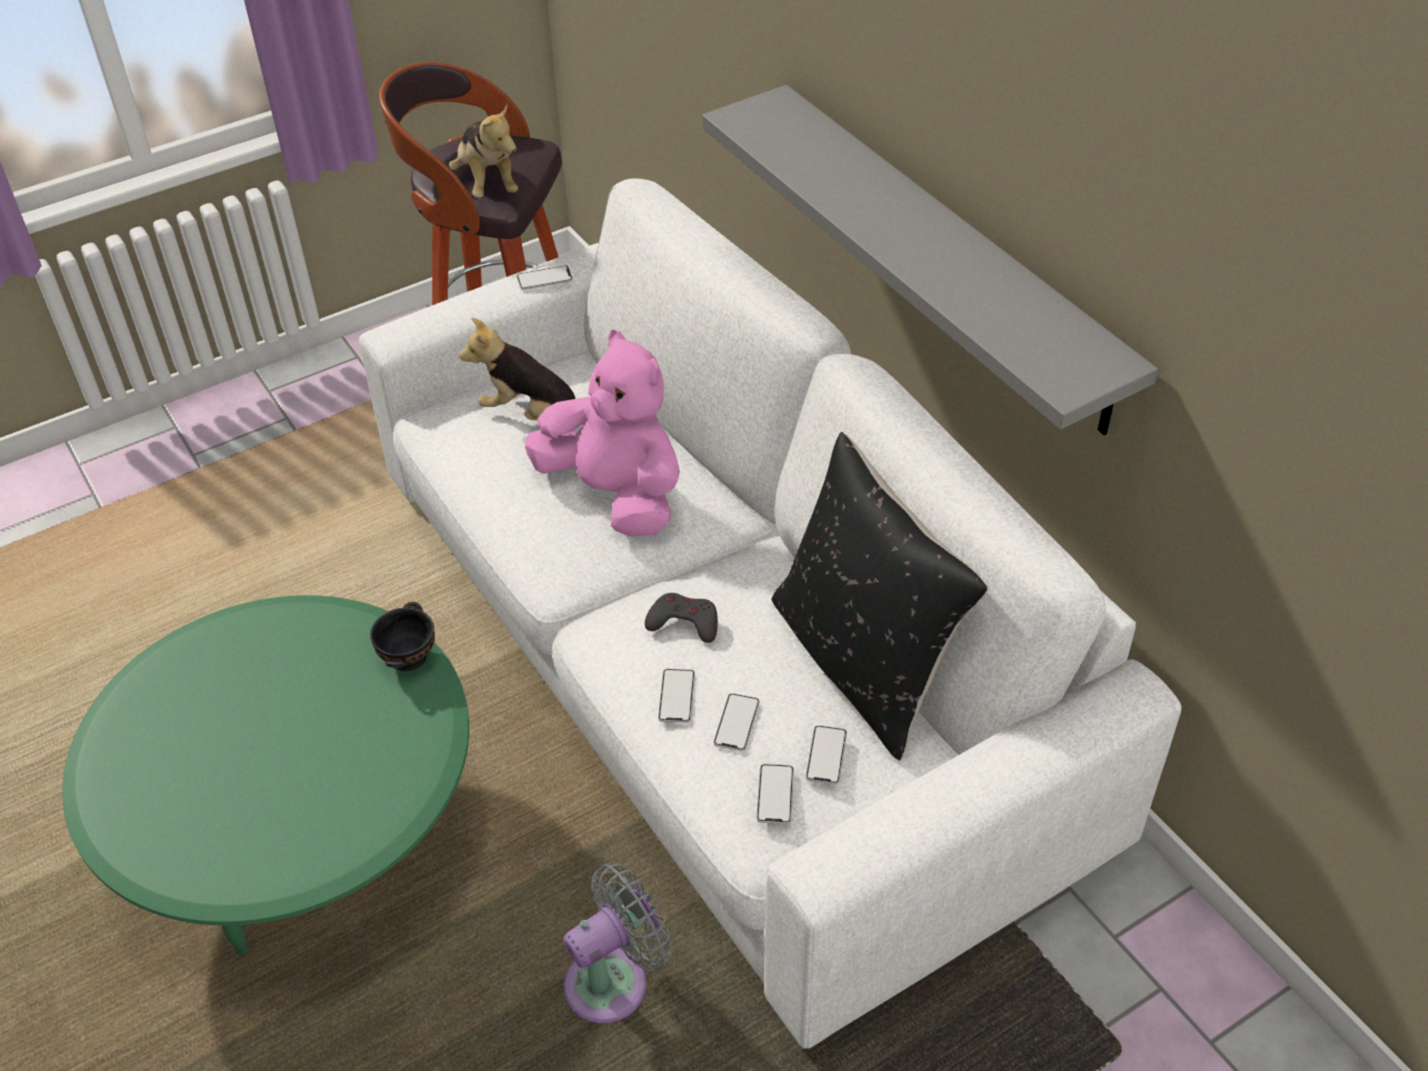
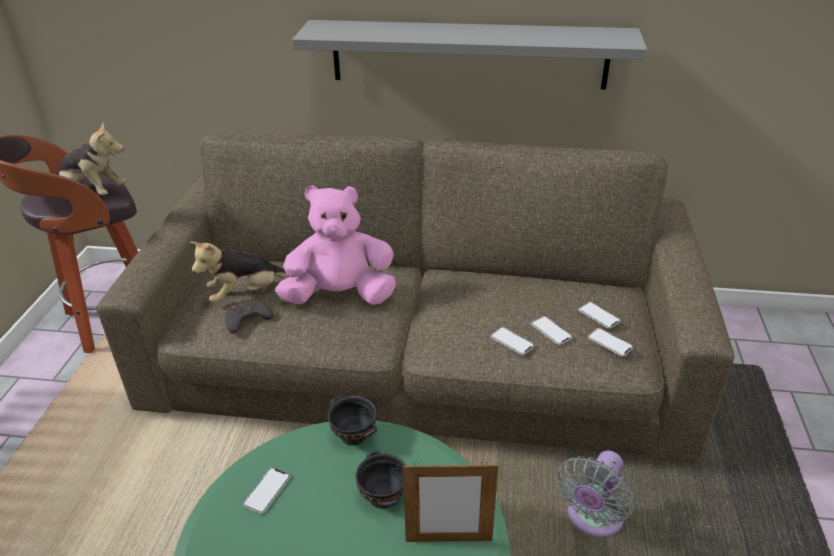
camera: 50 degrees left, 10 degrees down
(333, 822) = (449, 540): none -> picture frame
(345, 736) = (383, 497): none -> black bowl
(544, 279) = (180, 223): phone -> phone (267, 491)
(614, 980) = (592, 519): grey fan -> grey fan turned 150 degrees counterclockwise
(684, 622) = (463, 315): grey game controller -> grey game controller (247, 319)
(718, 647) = (418, 359): white sofa -> brown sofa
(863, 663) = (546, 281): black pillow -> none

